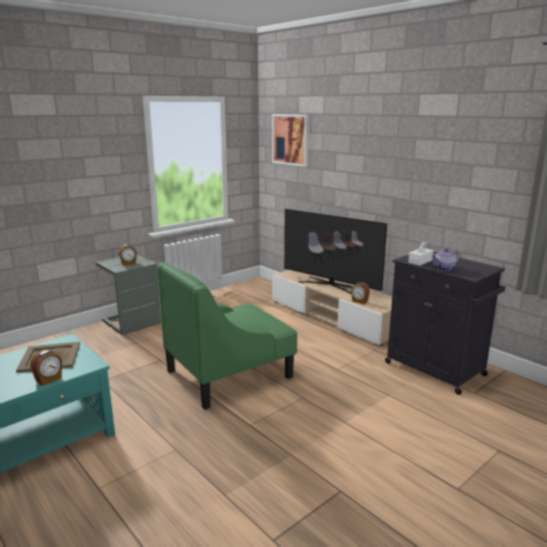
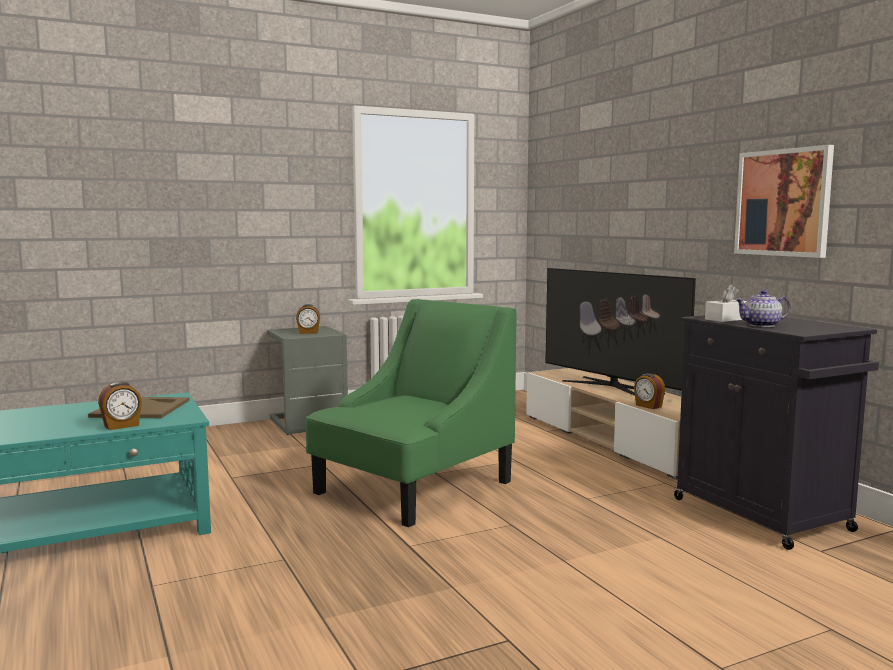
camera: 15 degrees right, 10 degrees down
(229, 374) = (413, 487): green armchair -> green armchair turned 150 degrees clockwise
(291, 139) = (568, 172): picture -> picture (783, 202)

